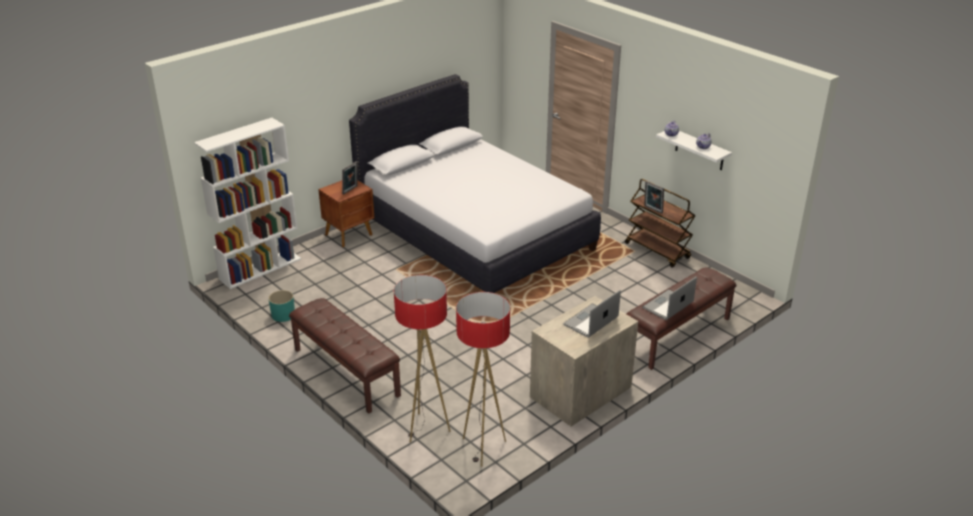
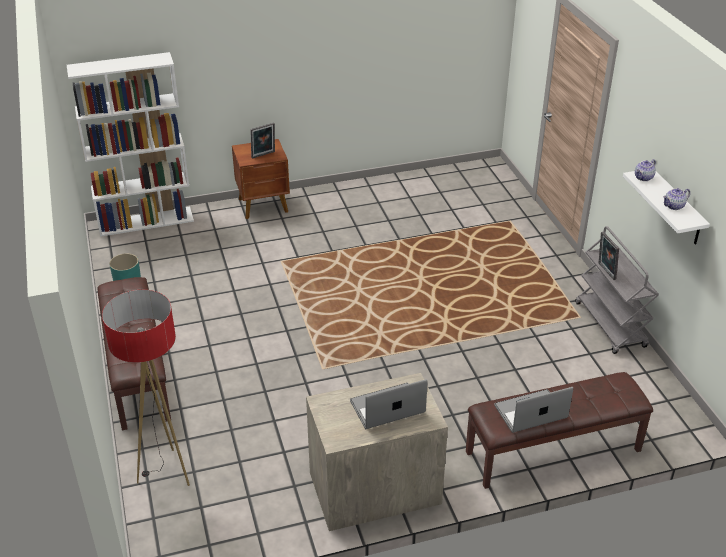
camera: 25 degrees right, 5 degrees up
(475, 235) = (399, 242): white bed -> none
(483, 449) = (208, 522): floor lamp -> none
(657, 251) = (611, 325): brown cart -> grey cart

